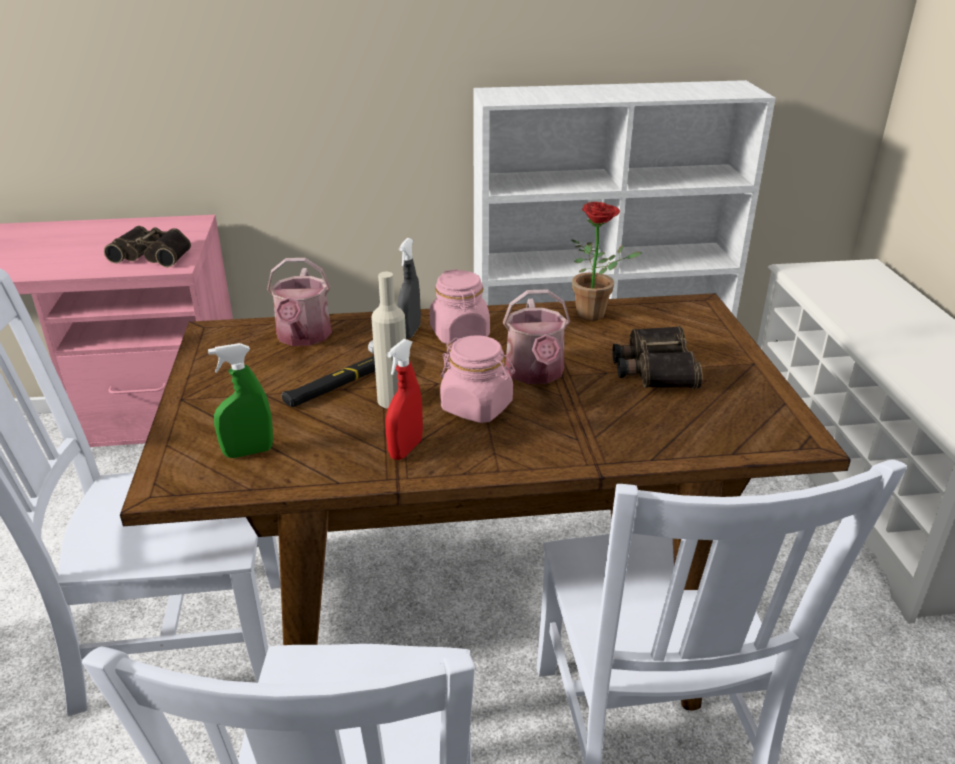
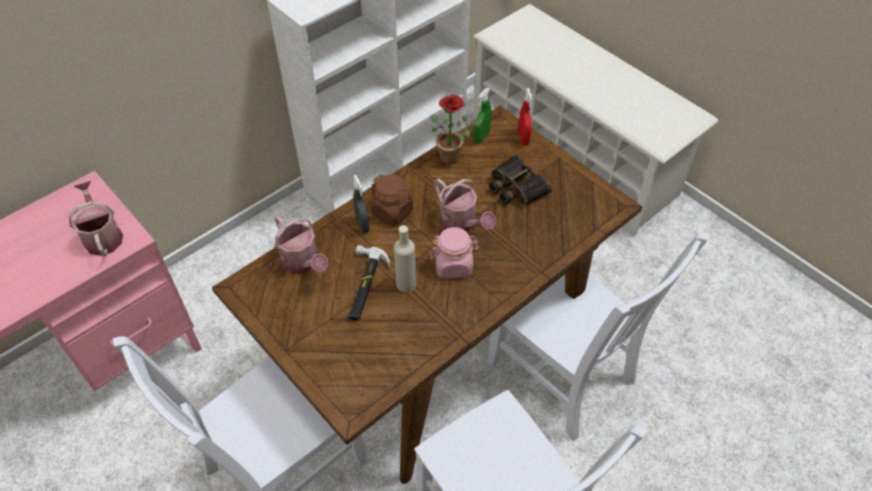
camera: 35 degrees left, 20 degrees up
(154, 254) = (102, 236): binoculars -> watering can
(248, 452) = (368, 363): green spray bottle -> green spray bottle (481, 137)
(406, 449) = (446, 314): red spray bottle -> red spray bottle (523, 138)
(460, 334) = (392, 212): pink jar -> brown jar

